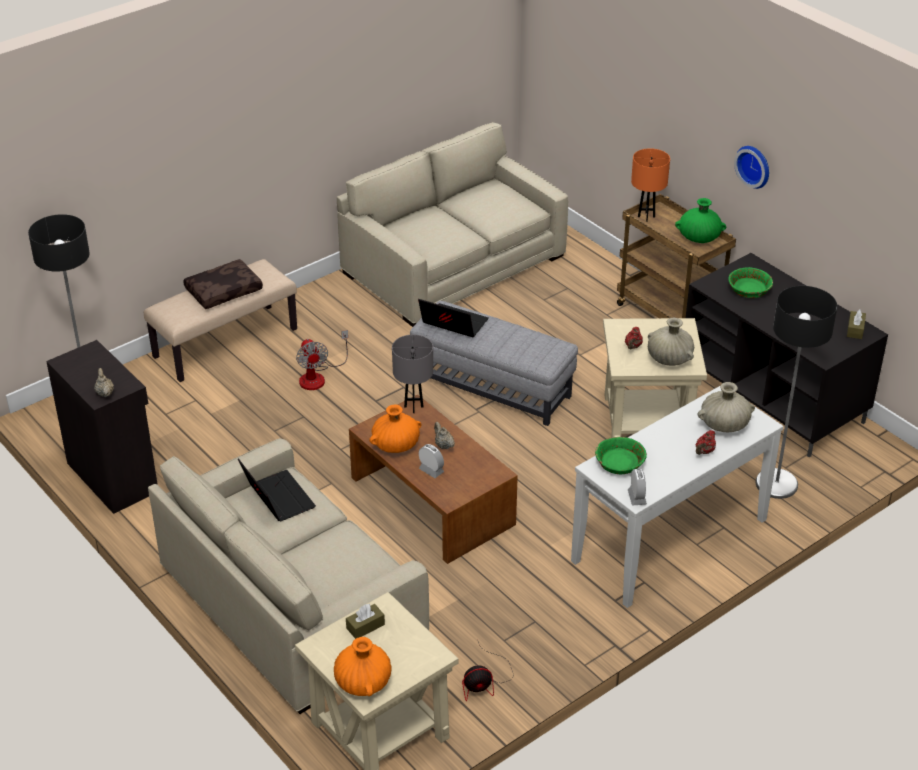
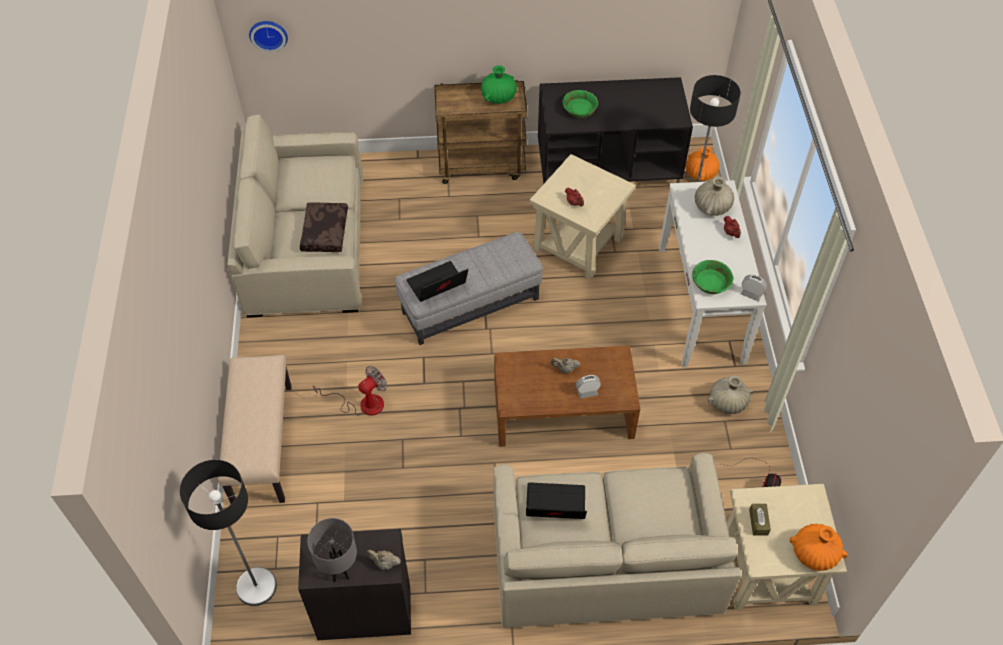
camera: 55 degrees left, 15 degrees up
(224, 290) = (253, 408): brown pillow -> brown pillow (324, 232)
(318, 376) = (363, 404): fan -> fan turned 60 degrees counterclockwise
(396, 445) = (542, 398): orange vase -> orange vase (700, 173)
(413, 407) = (507, 363): grey table lamp -> grey table lamp (340, 574)
(646, 217) = (448, 108): orange table lamp -> none
(669, 359) = (603, 192): beige vase -> beige vase (727, 402)
(754, 165) = (529, 20): wall clock -> wall clock (268, 34)
(855, 330) = (664, 88): brown tissue box -> none

